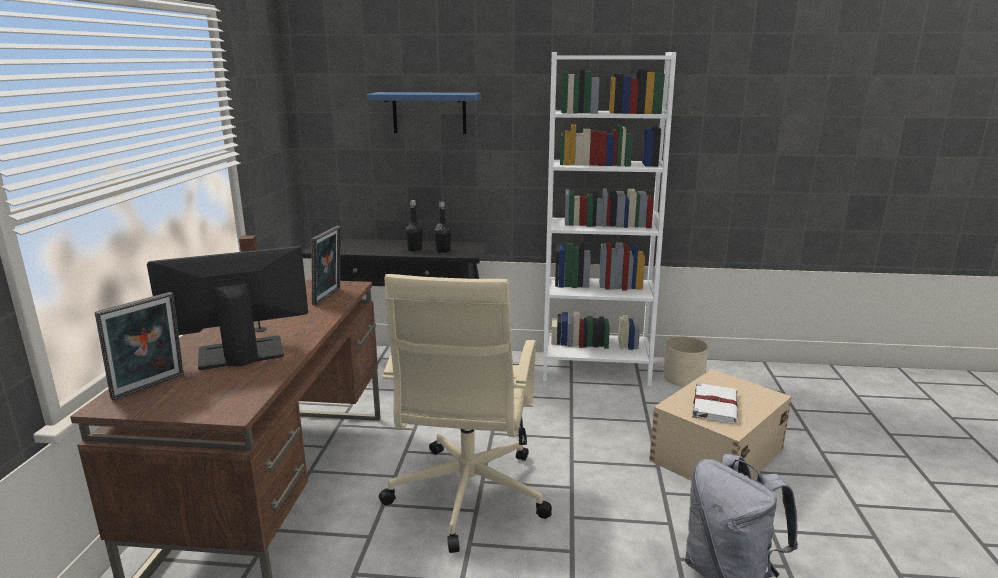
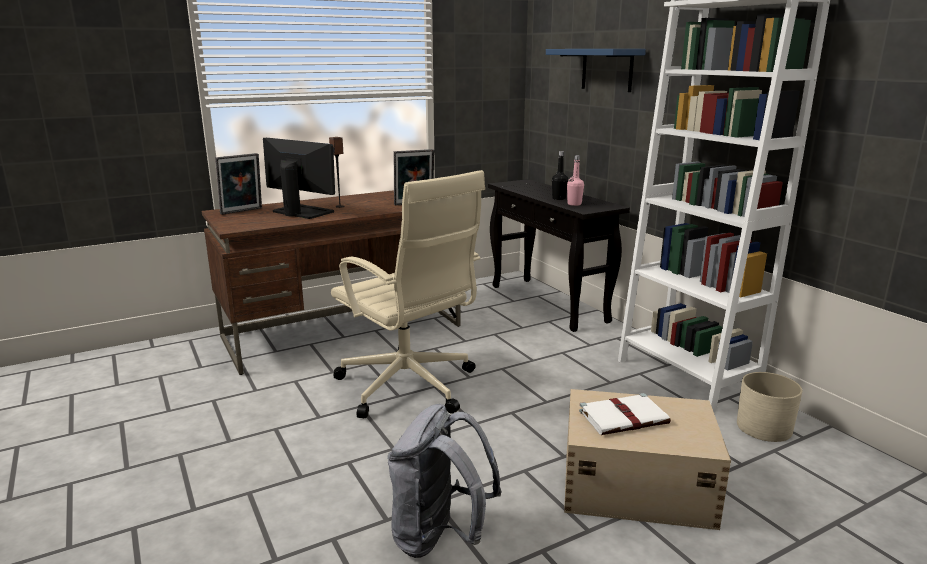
camera: 55 degrees right, 0 degrees up
(150, 387) = (242, 211): picture frame -> picture frame turned 45 degrees counterclockwise
(443, 251) = (574, 204): black bottle -> pink bottle
(466, 497) = (409, 387): beige office chair -> beige office chair turned 105 degrees counterclockwise

